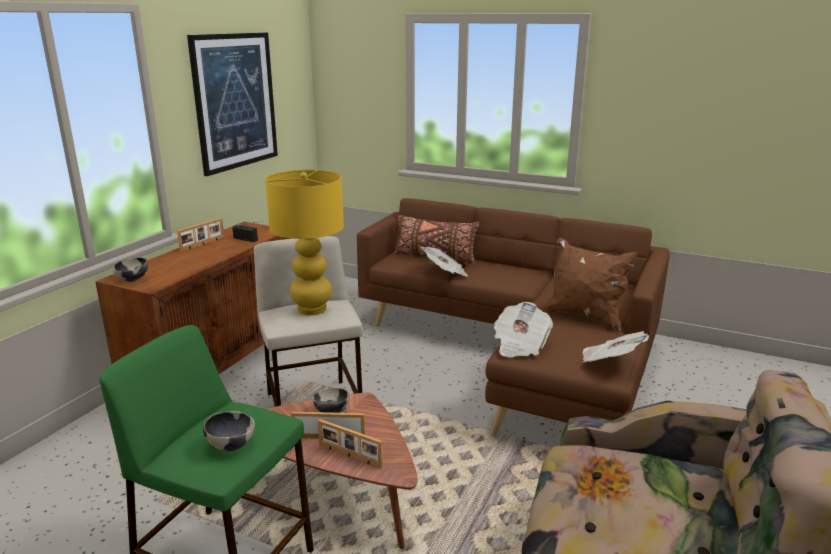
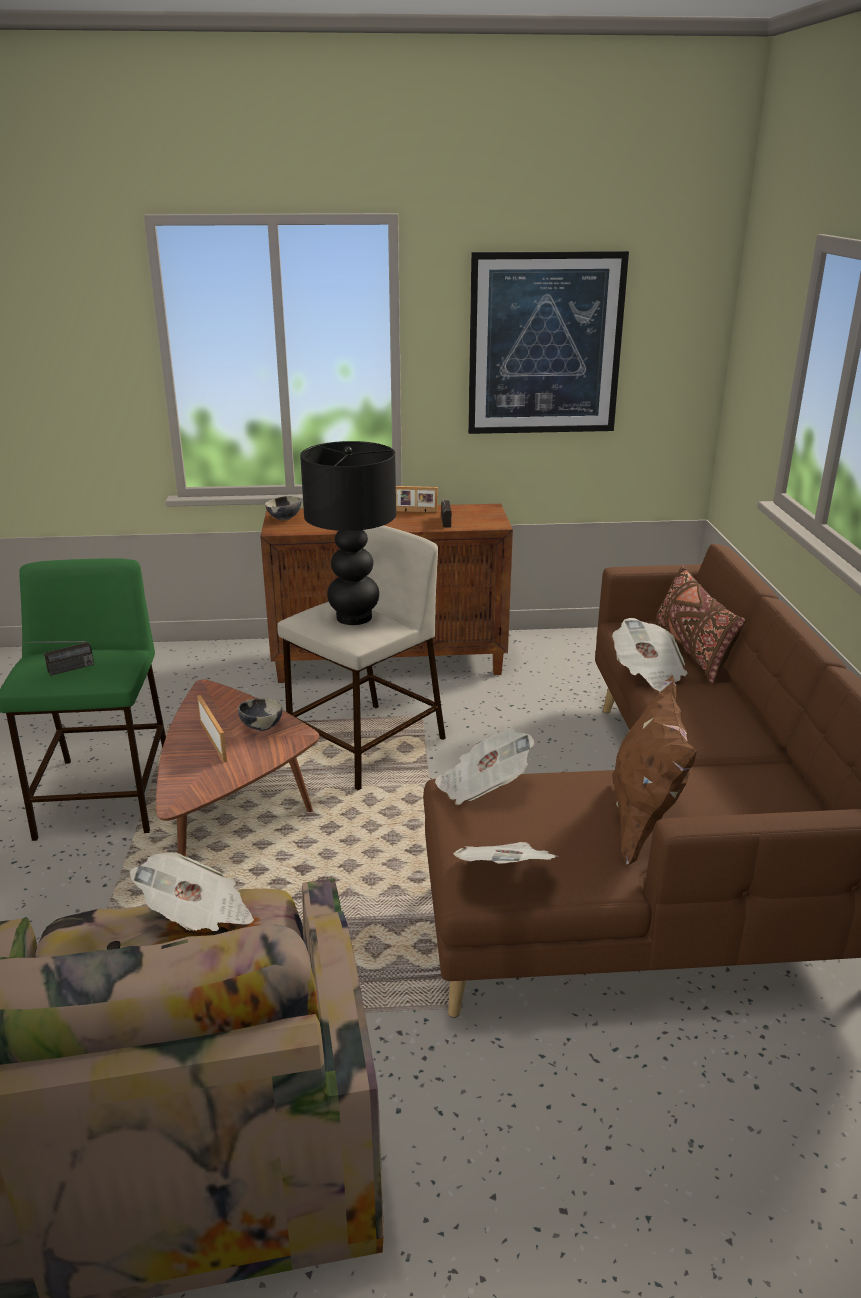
camera: 60 degrees right, 5 degrees up
(231, 445) = (59, 671): bowl -> radio
(312, 309) = (355, 617): yellow table lamp -> black table lamp
(349, 456) = (188, 764): picture frame -> none
(580, 479) = (198, 916): none -> newspaper

